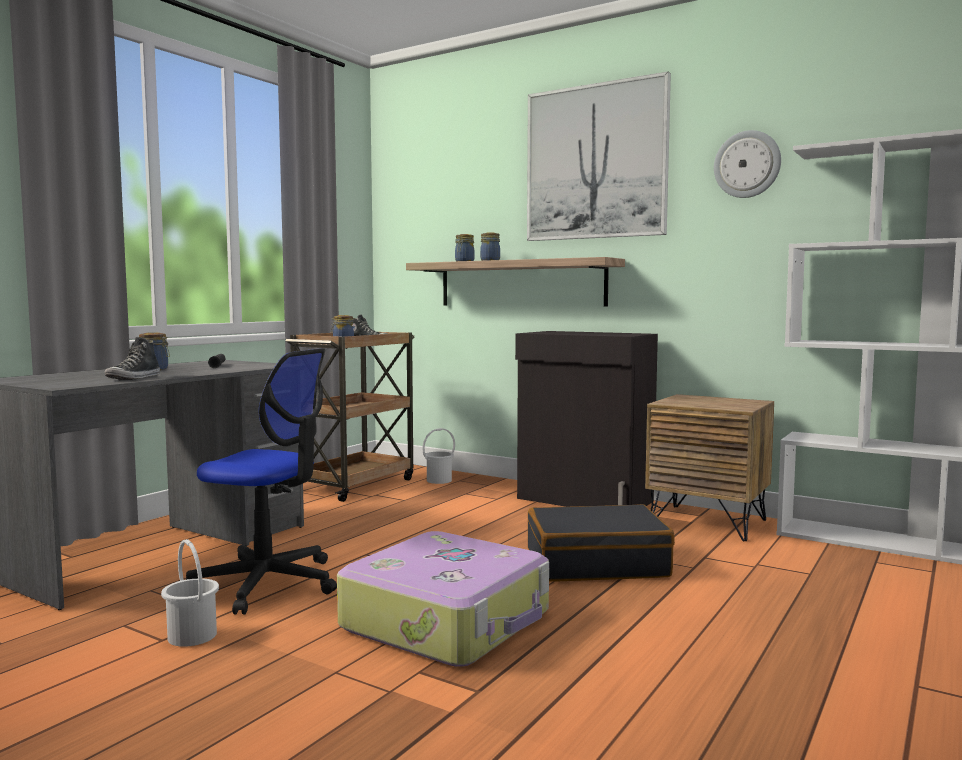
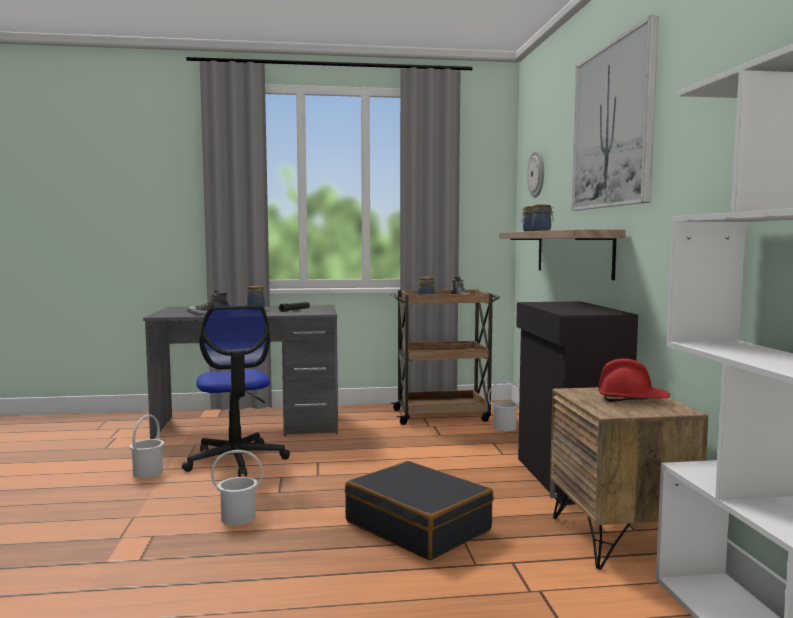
camera: 50 degrees right, 0 degrees up
(449, 620) = (238, 518): suitcase -> white bucket
(713, 401) = (632, 399): none -> red hard hat
(747, 164) = (707, 112): wall clock -> wall clock (537, 174)

